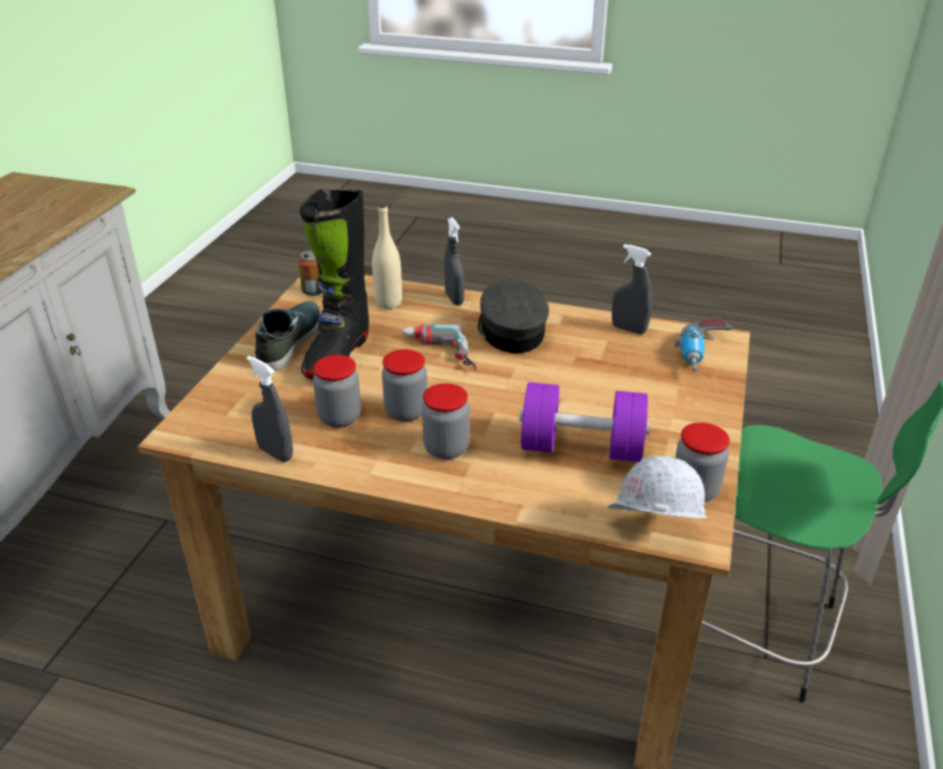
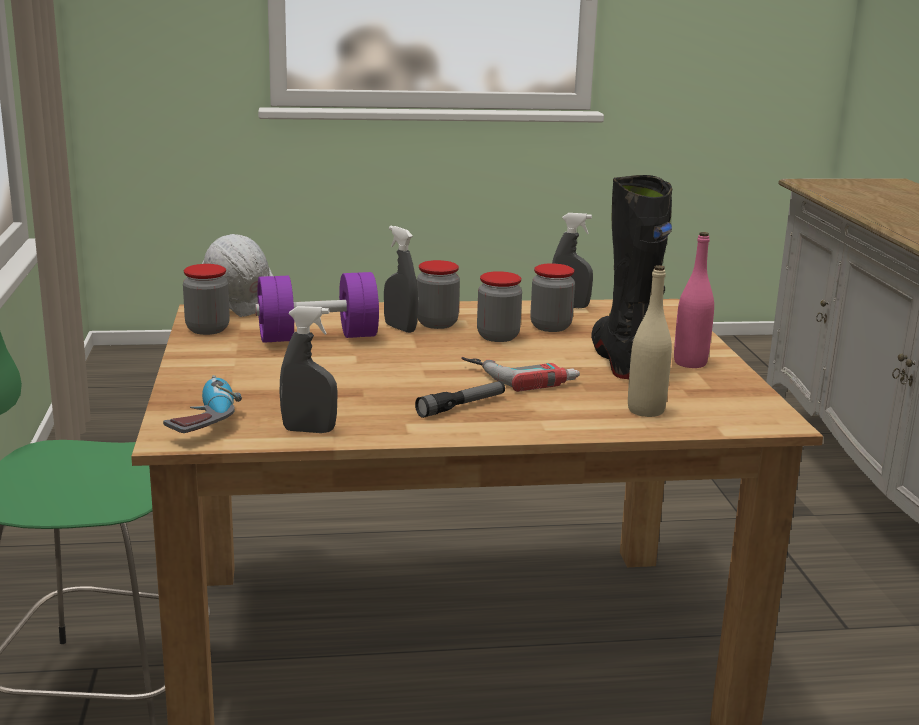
camera: 155 degrees right, 15 degrees down
(288, 341) = (690, 363): shoe -> pink bottle
(313, 291) = (756, 408): can -> none
(454, 299) = (571, 428): grey spray bottle -> grey spray bottle (400, 328)
(510, 331) = (461, 406): grey cap -> flashlight

